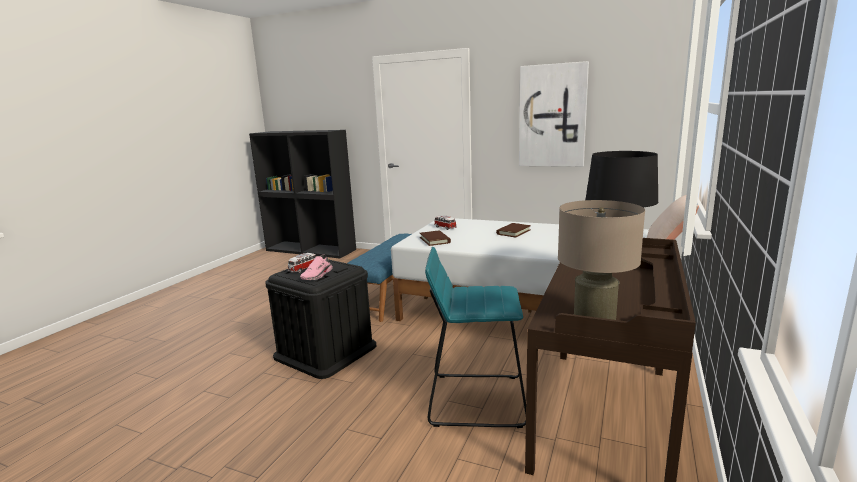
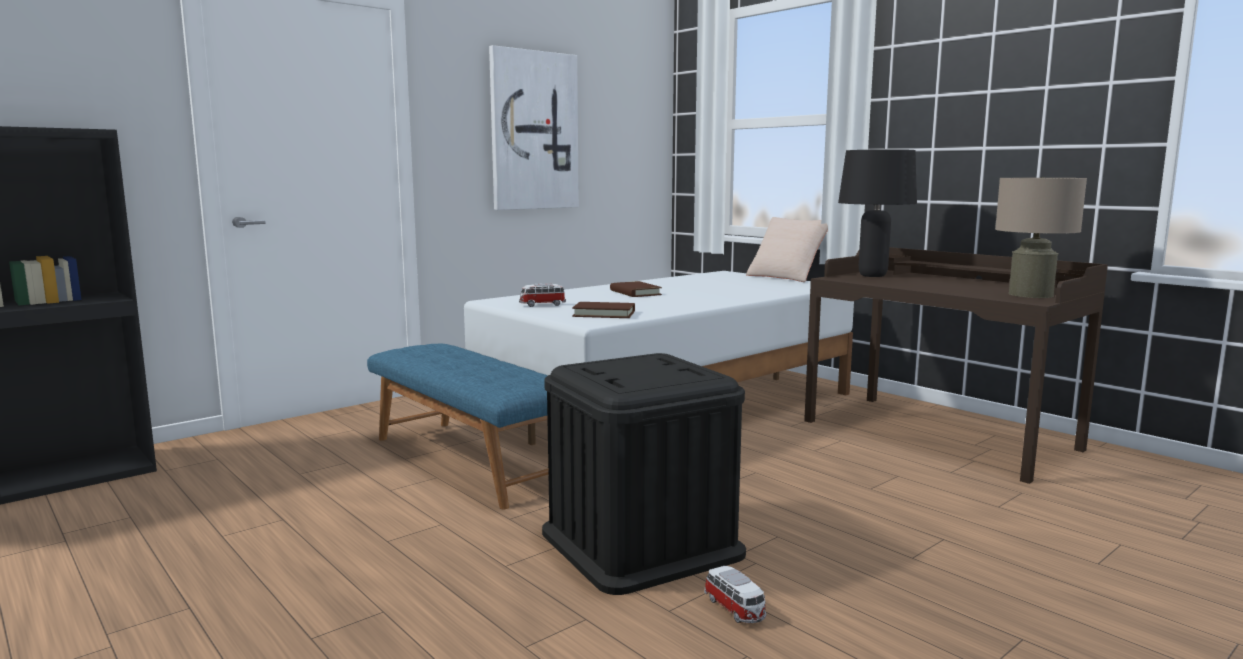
camera: 65 degrees left, 5 degrees down
(303, 269) = (622, 376): toy car -> toy car (735, 609)
(317, 275) = (676, 371): pink shoe -> none
(476, 399) = (876, 474): turquoise stool -> none

